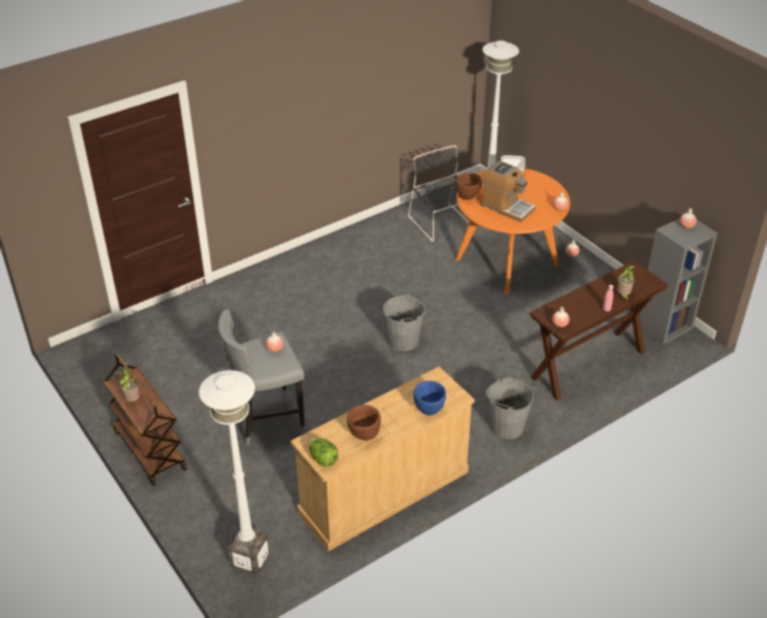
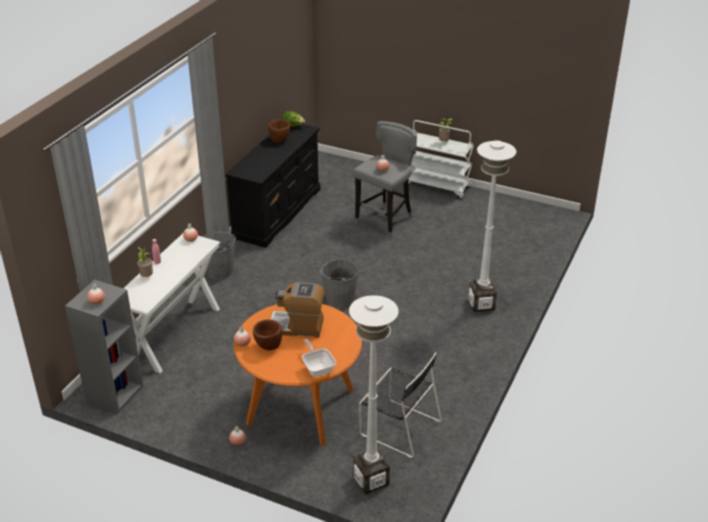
camera: 150 degrees right, 5 degrees down
(149, 450) = (438, 186): brown cart -> white cart
(249, 558) = (327, 167): white floor lamp -> white floor lamp (481, 304)
(383, 493) = (277, 212): beige dresser -> black dresser
(429, 410) = (250, 161): blue bowl -> none
(468, 197) = (342, 324): brown bowl -> brown bowl (268, 346)
(588, 364) = (175, 334): brown console table -> white console table

